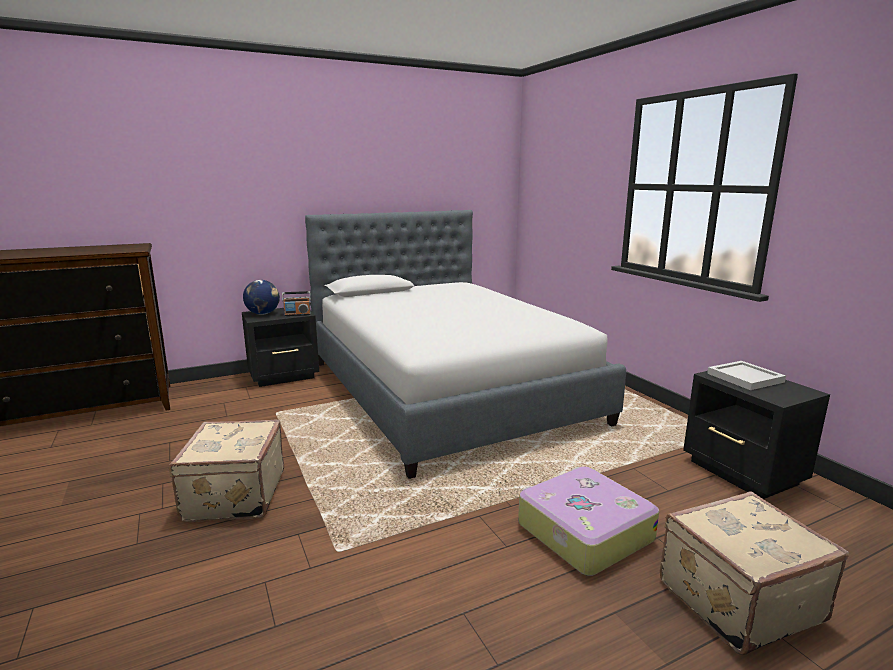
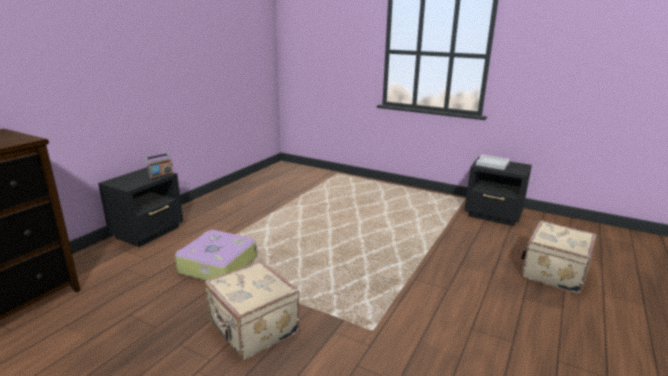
camera: 35 degrees left, 5 degrees up
(263, 314) = (125, 180): globe -> none
(446, 390) = (293, 211): bed -> none
(583, 531) = (469, 268): suitcase -> suitcase (217, 265)

